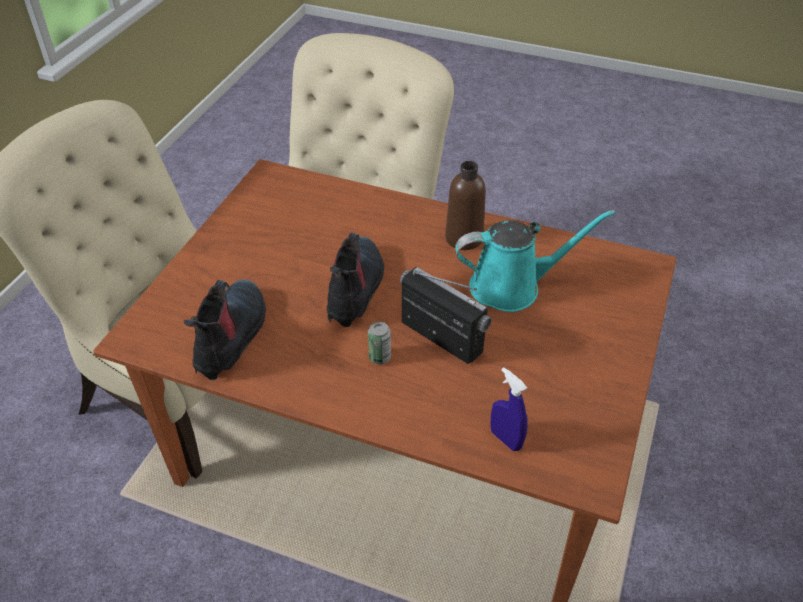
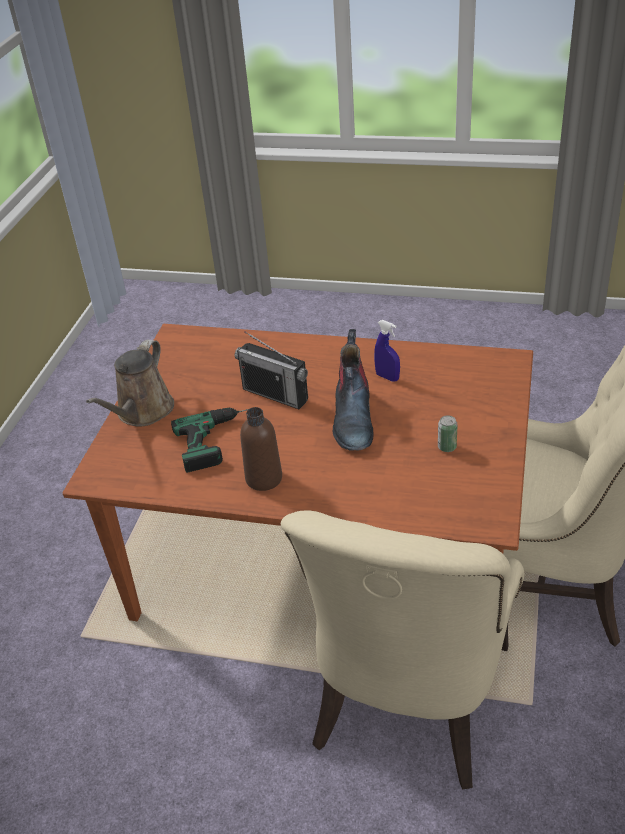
camera: 175 degrees right, 5 degrees down
(231, 336) = (436, 371): boot -> none
(379, 357) = (319, 375): can -> can (447, 447)
(505, 439) = (226, 345): blue spray bottle -> blue spray bottle (387, 377)
(512, 287) = (219, 440): turquoise watering can -> power drill
(612, 339) = (142, 412): none -> brown watering can

